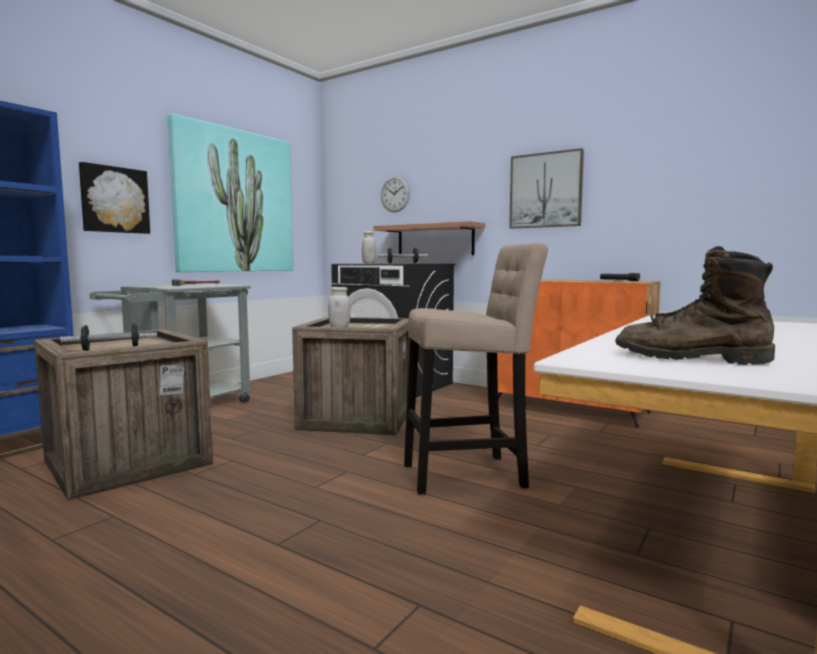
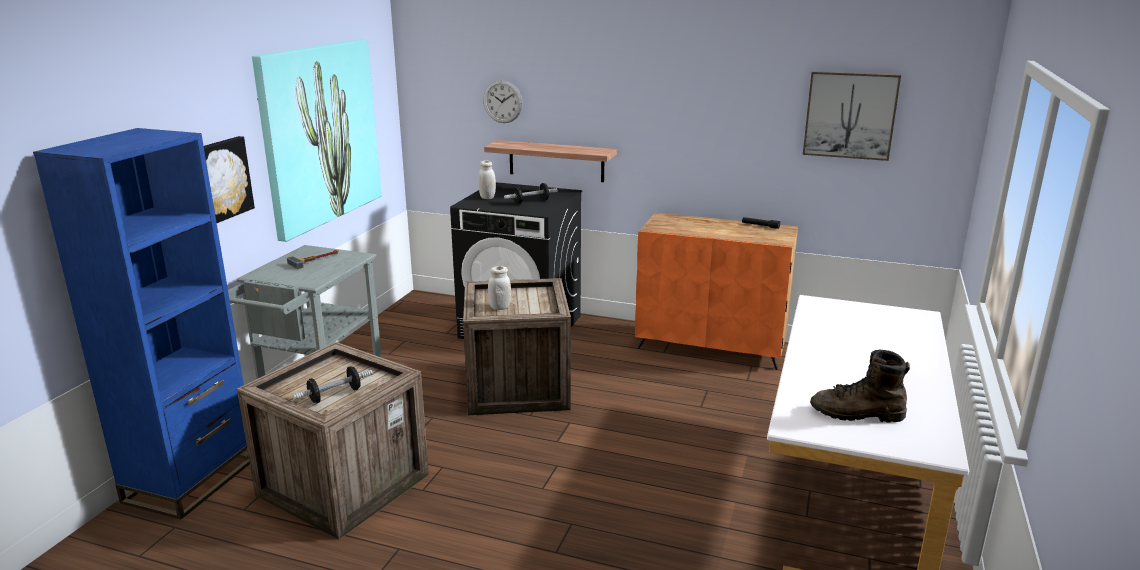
camera: 15 degrees left, 15 degrees up
(470, 475) = (661, 454): beige stool -> none
(546, 190) = (686, 122): picture -> picture (850, 115)

